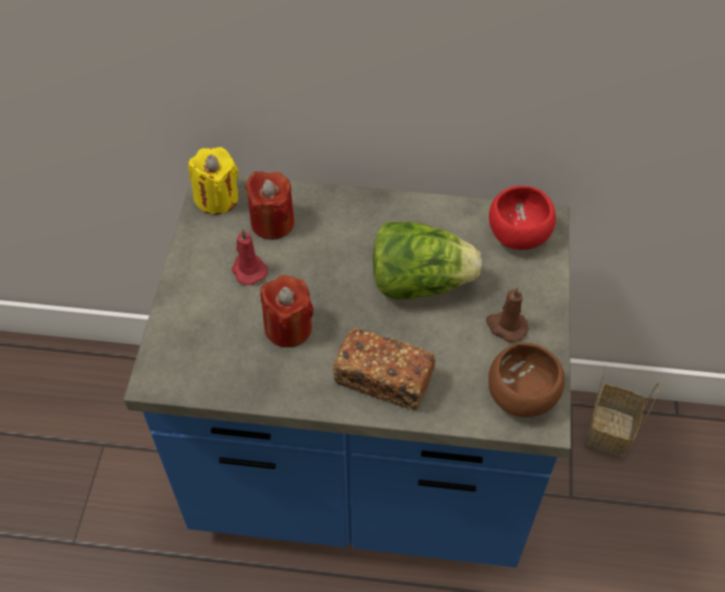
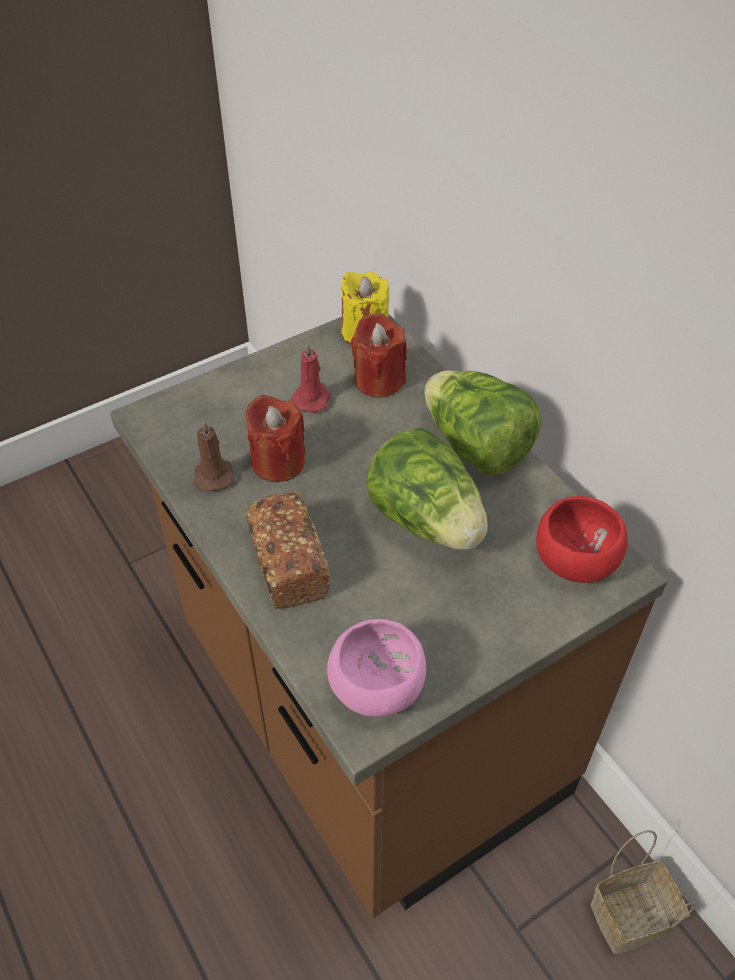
camera: 50 degrees right, 5 degrees down
(362, 471) = (367, 716): blue counter -> brown counter
(385, 216) = (476, 447): none -> lettuce
(506, 326) = (448, 621): brown candle -> brown candle (214, 475)
(523, 395) = (379, 689): brown bowl -> pink bowl

